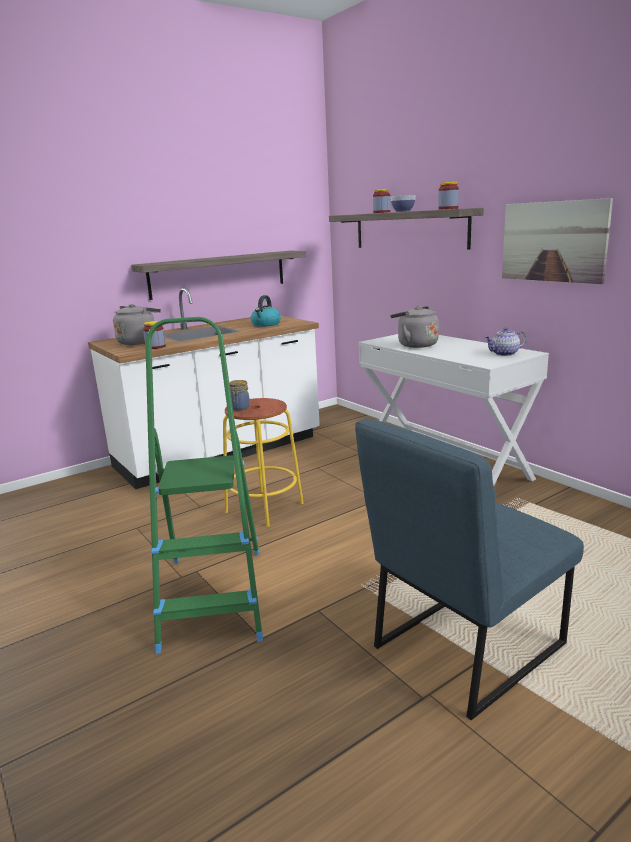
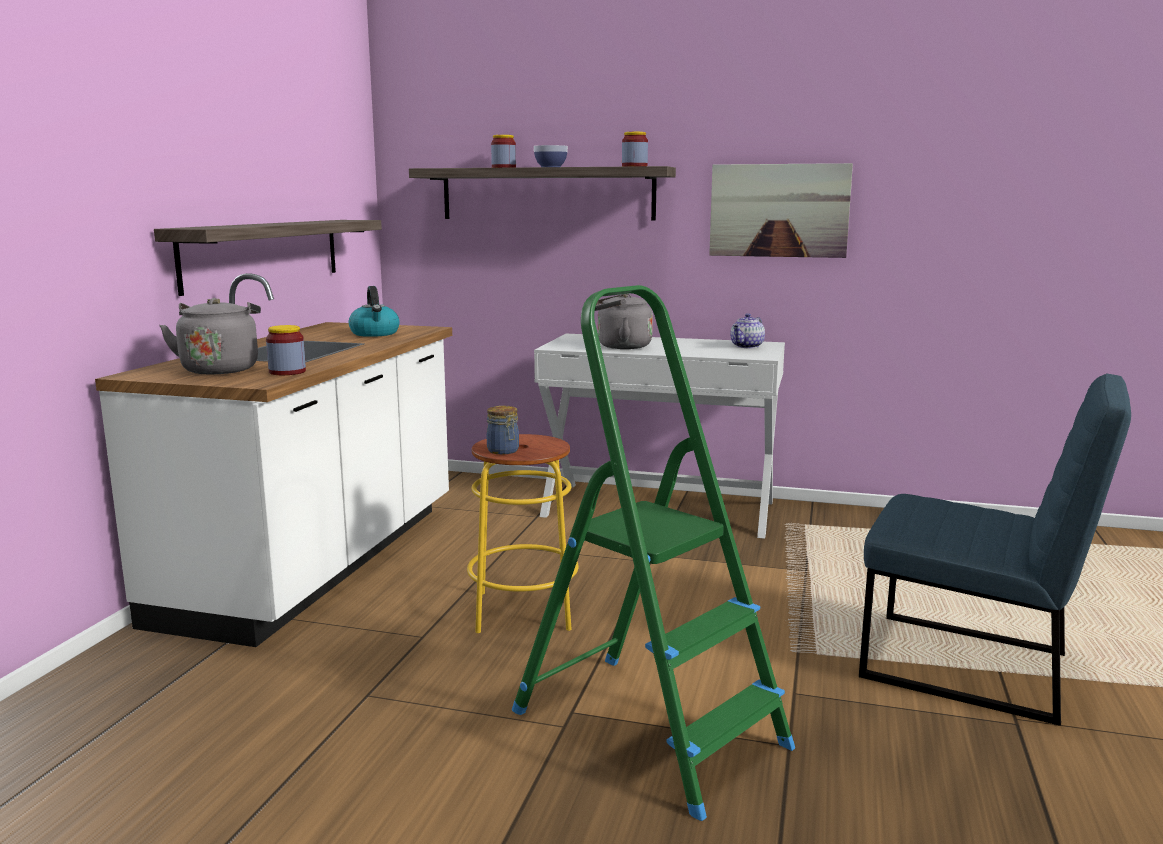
camera: 40 degrees left, 5 degrees down
(464, 647) = (971, 668): blue chair -> blue chair turned 75 degrees counterclockwise

